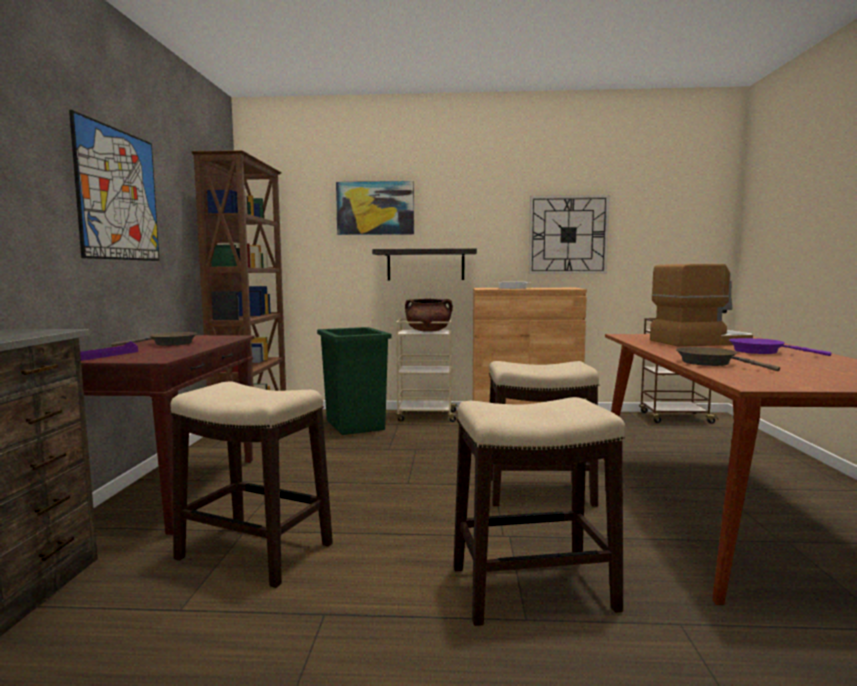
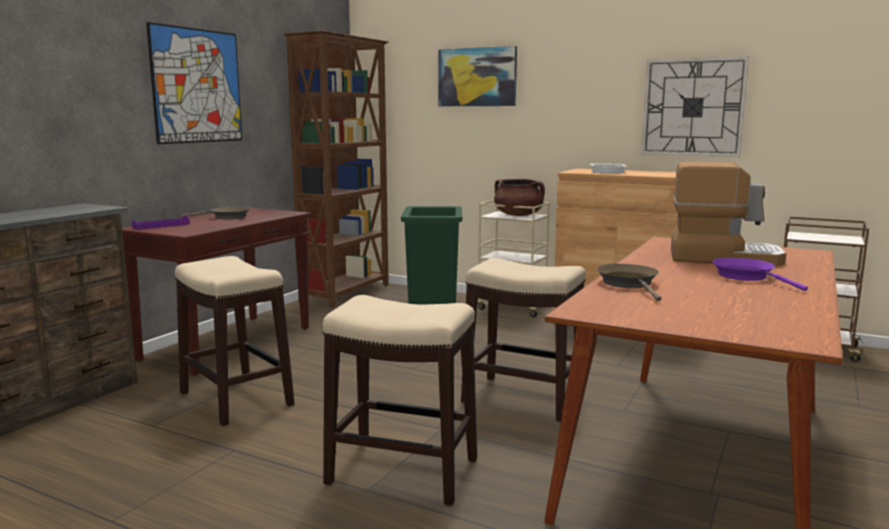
camera: 25 degrees right, 5 degrees up
(425, 265) = (526, 140): shelf -> none

